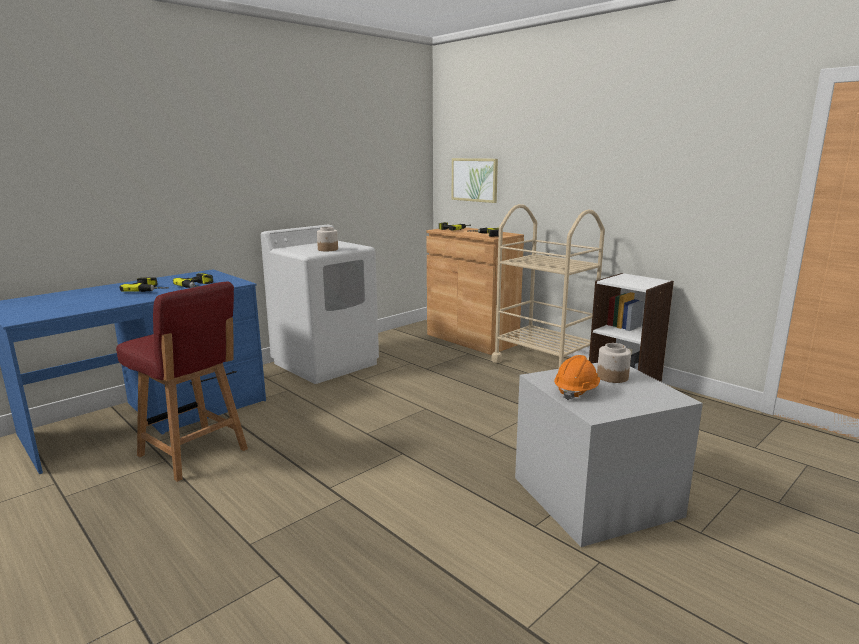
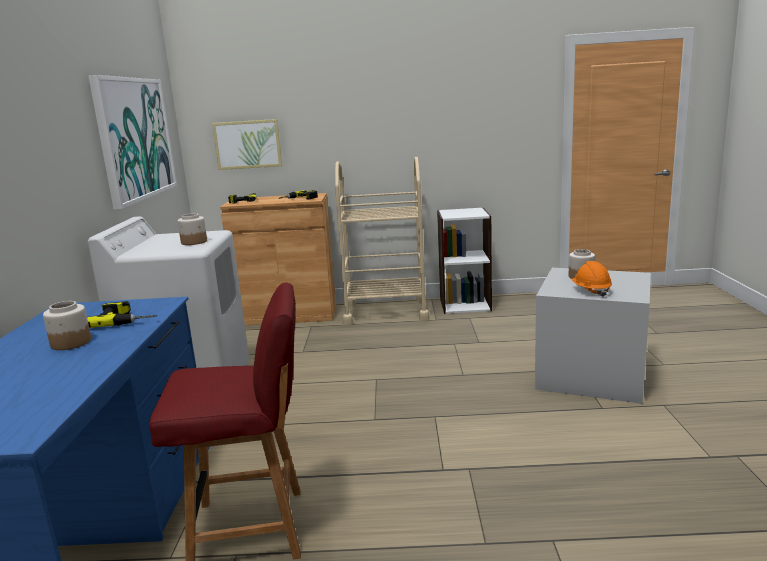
camera: 45 degrees left, 0 degrees up
(151, 289) = (70, 343): power drill -> jar
(356, 165) = (135, 138): none -> picture

